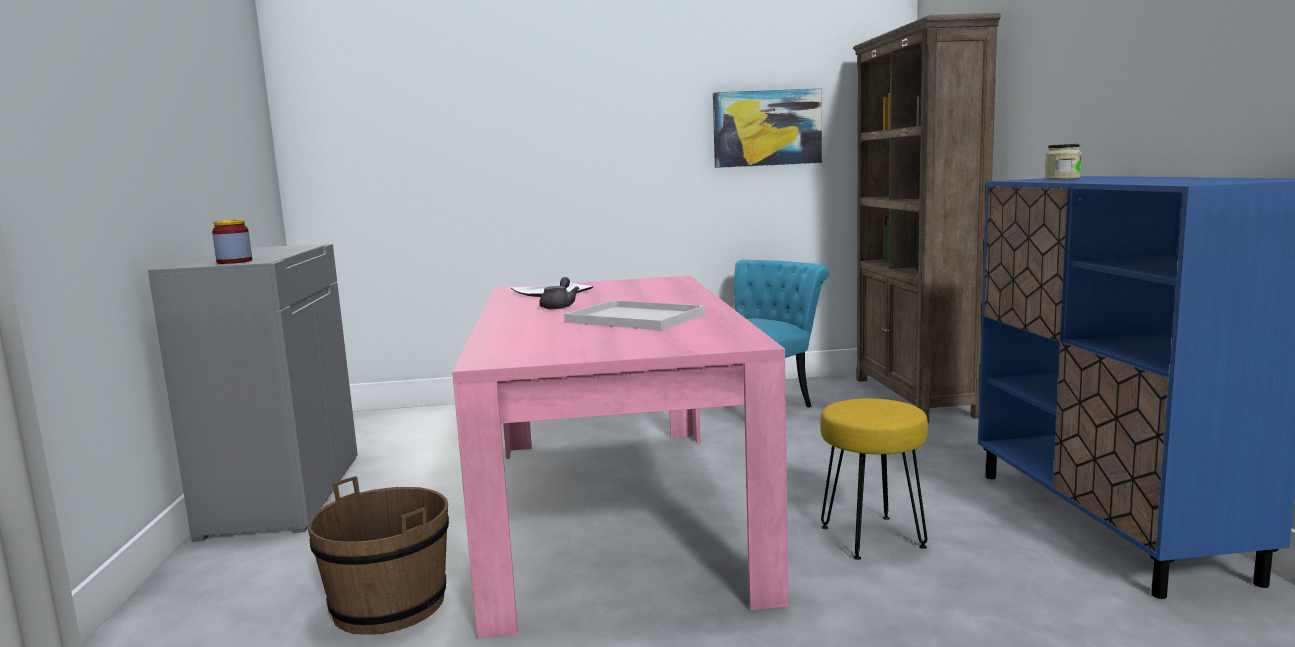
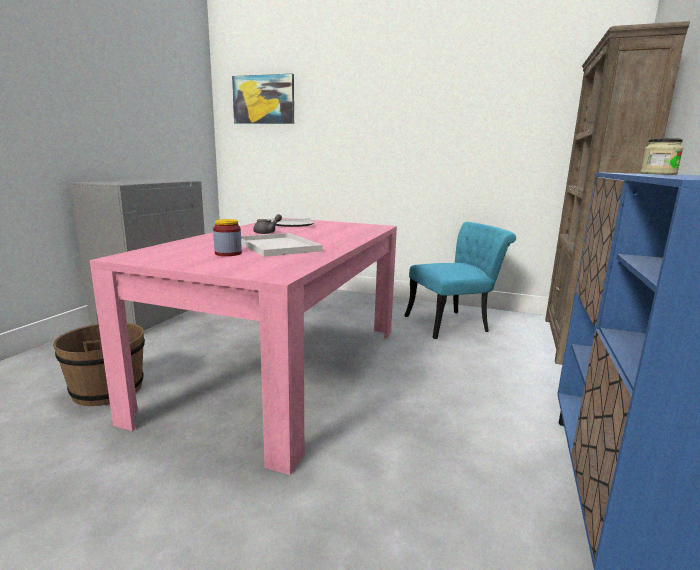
camera: 25 degrees right, 5 degrees up
(234, 262) = (112, 183): jar -> jar (228, 253)
(767, 128) = (504, 128): picture -> picture (263, 99)
(873, 537) = (412, 443): yellow stool -> none

